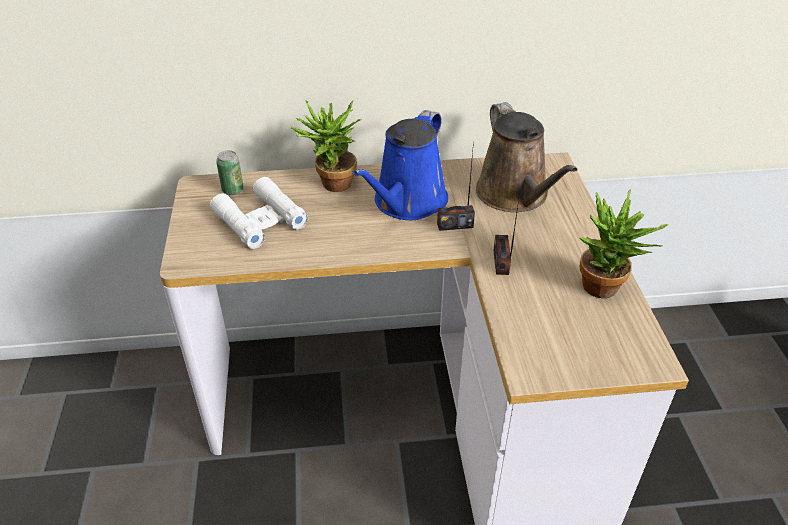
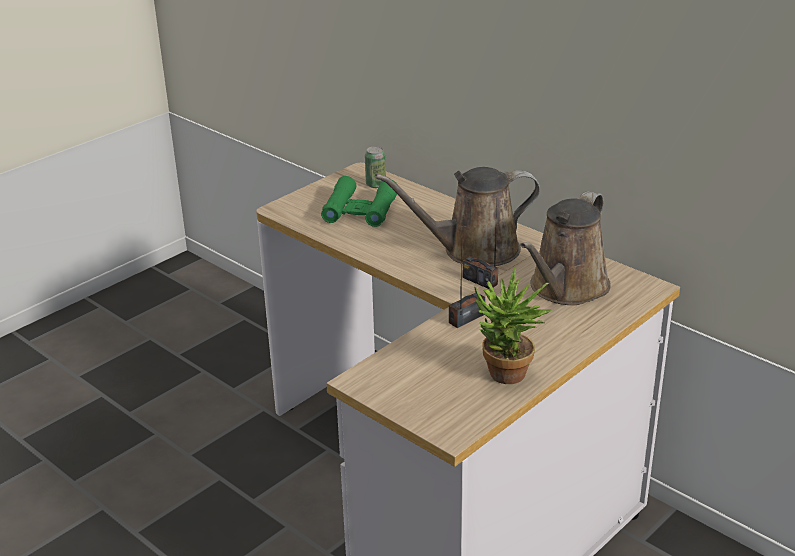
camera: 50 degrees right, 10 degrees down
(260, 220) = (360, 210): white binoculars -> green binoculars
(331, 186) = (442, 214): potted plant -> none
(407, 203) = (473, 250): blue watering can -> brown watering can

